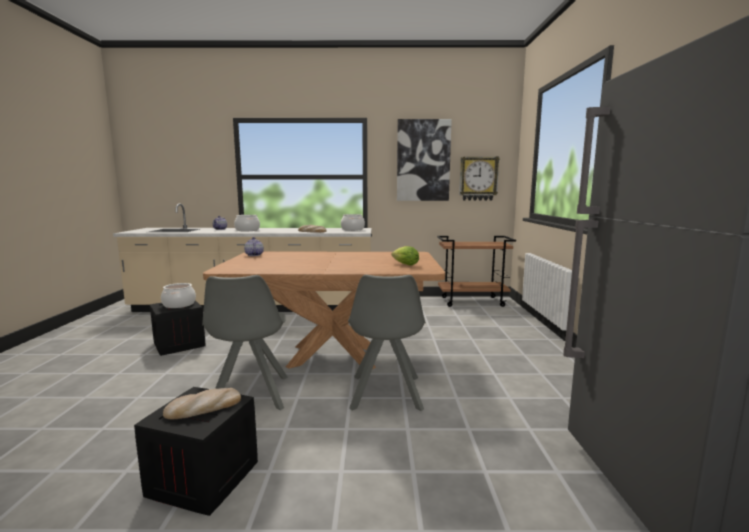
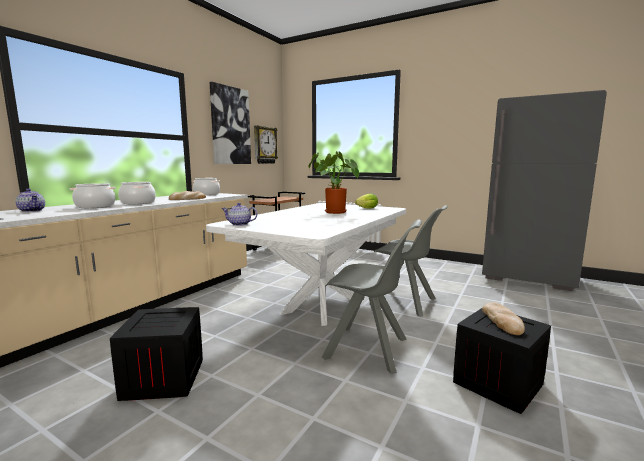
camera: 60 degrees left, 0 degrees up
(179, 304) = (162, 318): cooking pot -> cooking pot (138, 203)
(333, 356) = (321, 305): brown dining table -> white dining table
(356, 261) = (333, 212): none -> potted plant

